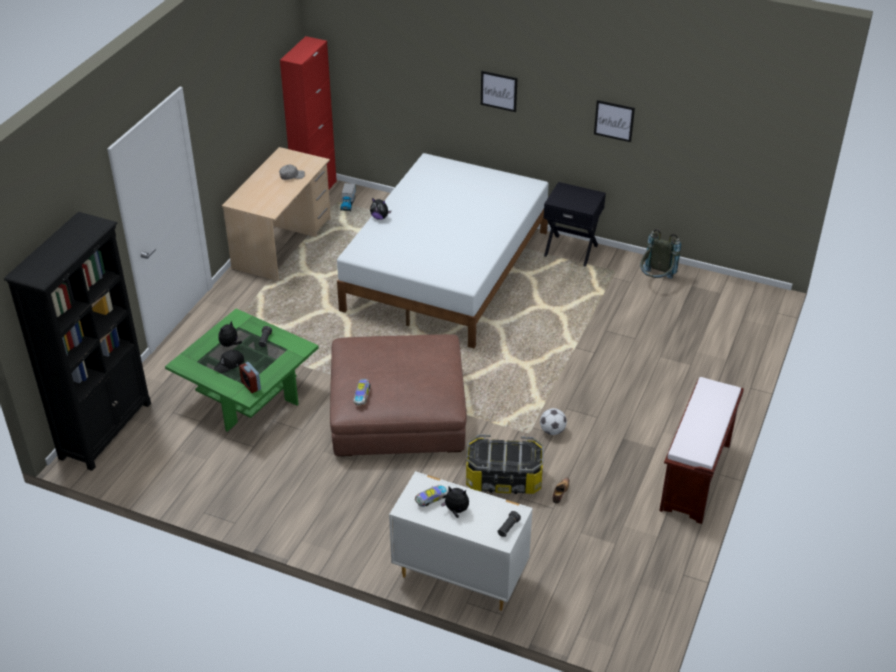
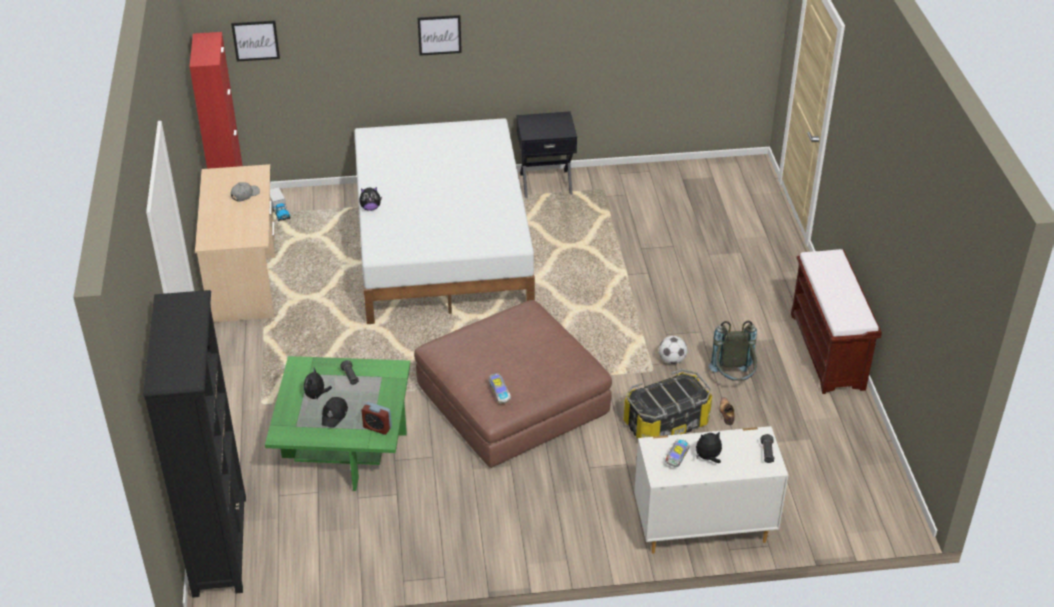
camera: 30 degrees left, 0 degrees up
(614, 120) = (573, 32): picture -> picture (255, 40)
(655, 280) = (646, 185): grey backpack -> grey backpack (733, 380)

